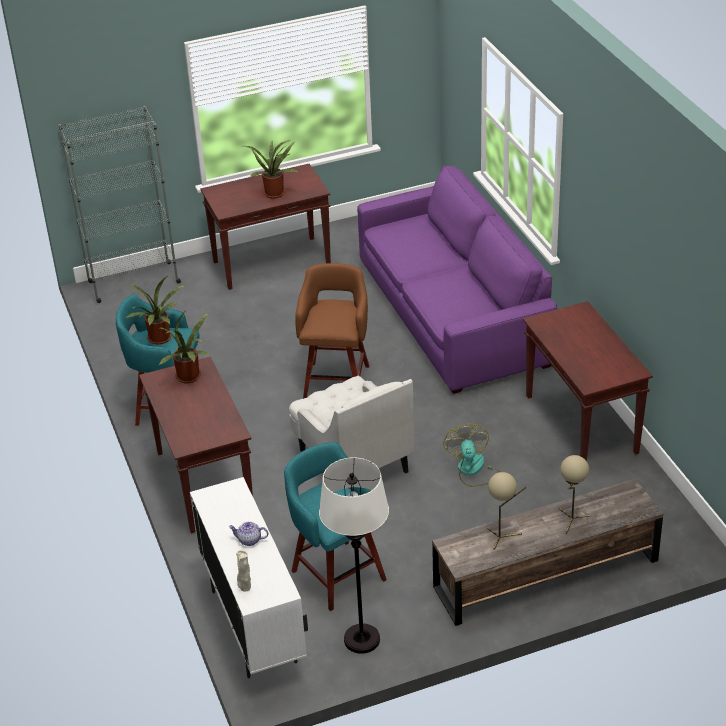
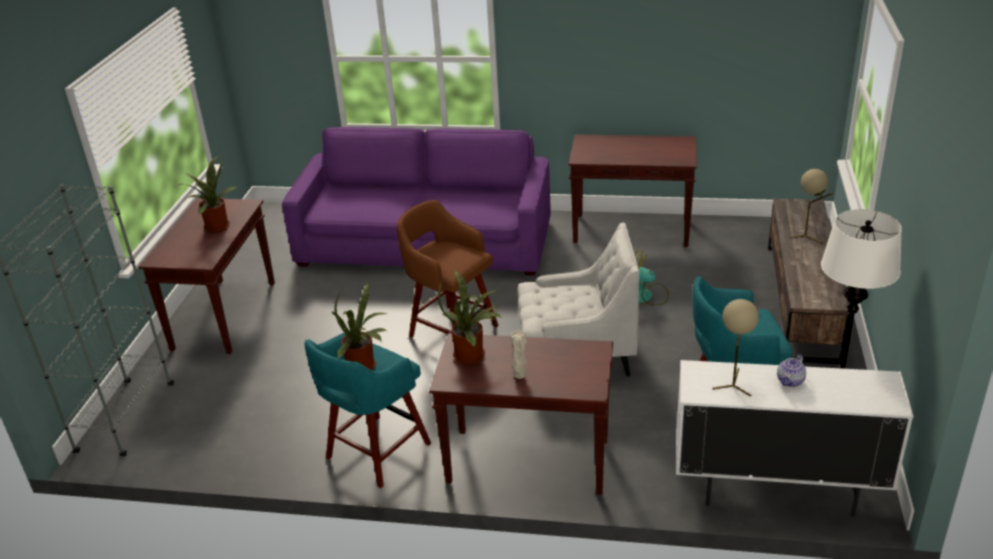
camera: 60 degrees left, 5 degrees down
(245, 588) = (868, 403): beige vase -> beige vase (519, 375)
(502, 537) = (808, 272): beige table lamp -> beige table lamp (733, 383)

